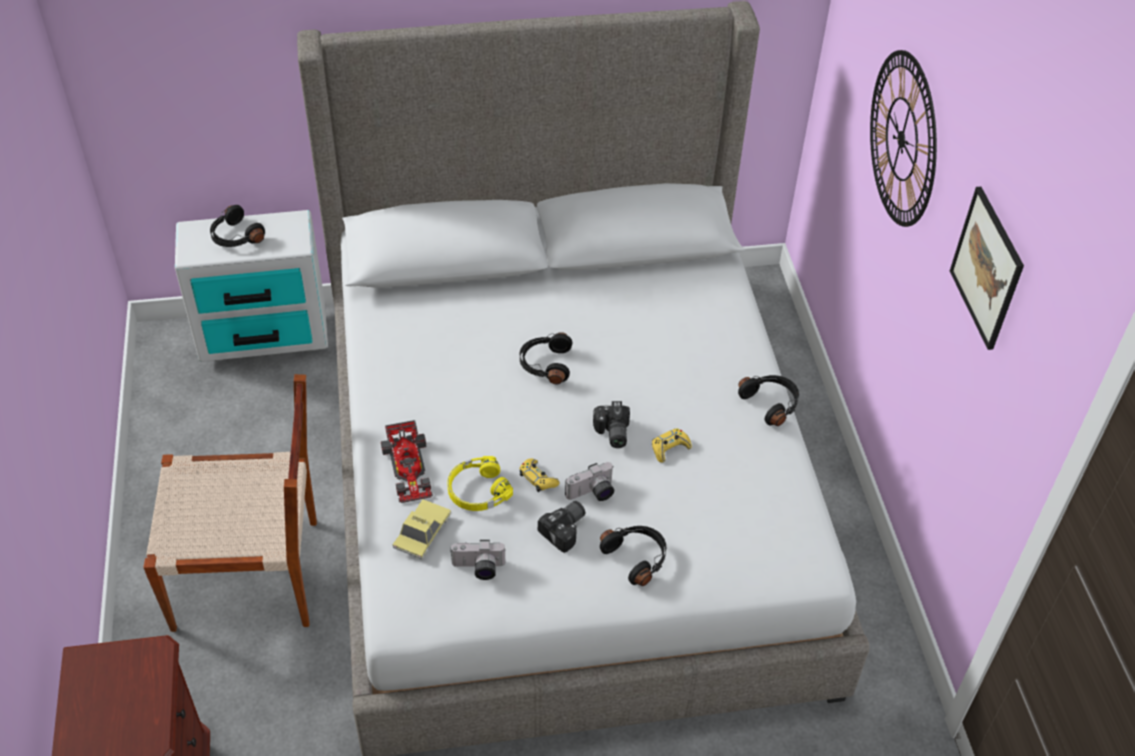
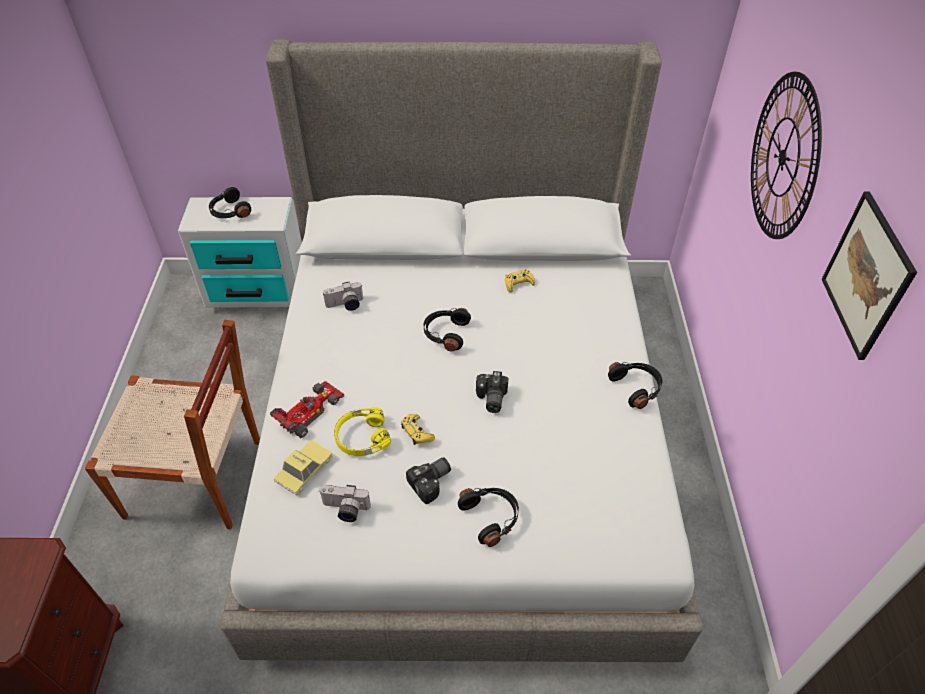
camera: 10 degrees right, 0 degrees up
(409, 468) = (309, 410): toy car -> toy car turned 135 degrees counterclockwise
(592, 494) = (463, 451): camera -> camera (345, 305)
(669, 448) = (539, 418): yellow game controller -> yellow game controller (518, 283)

